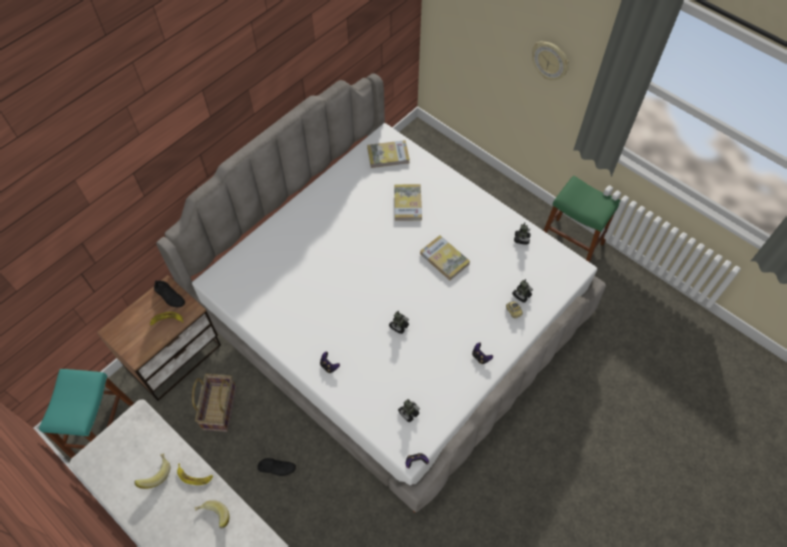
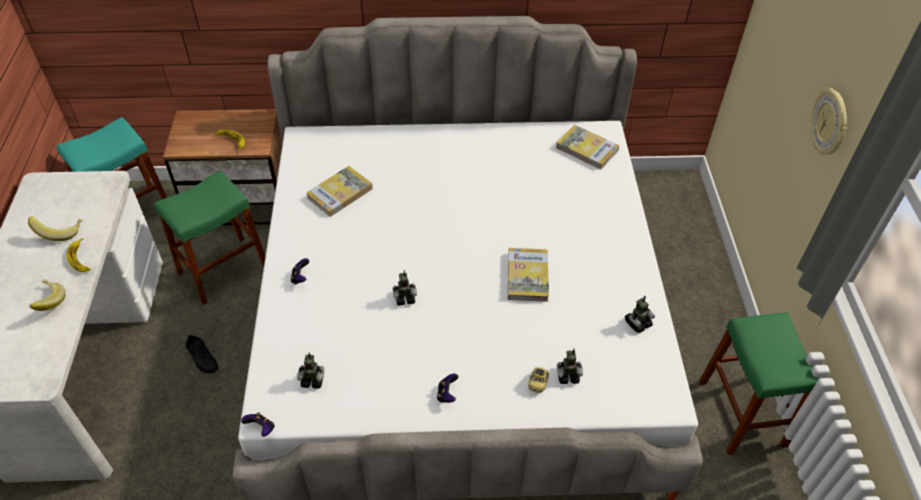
camera: 45 degrees right, 10 degrees down
(169, 296) = (257, 125): black shoe -> none
(219, 408) = (223, 269): basket -> green stool
(407, 203) = (553, 202): book -> book (340, 193)

